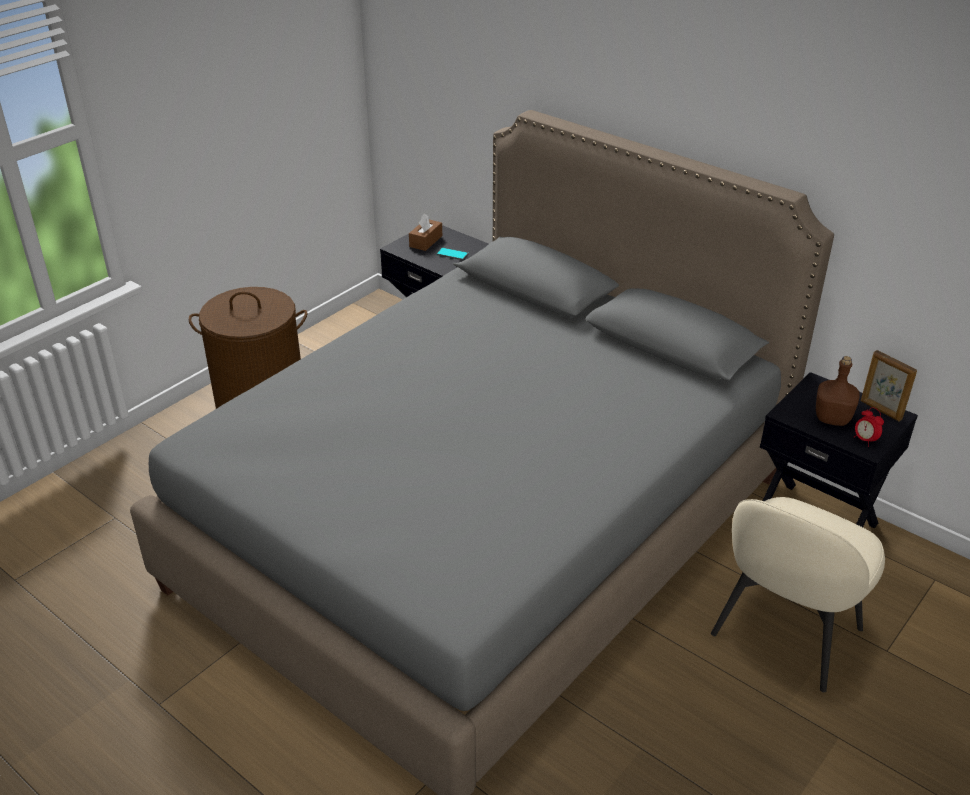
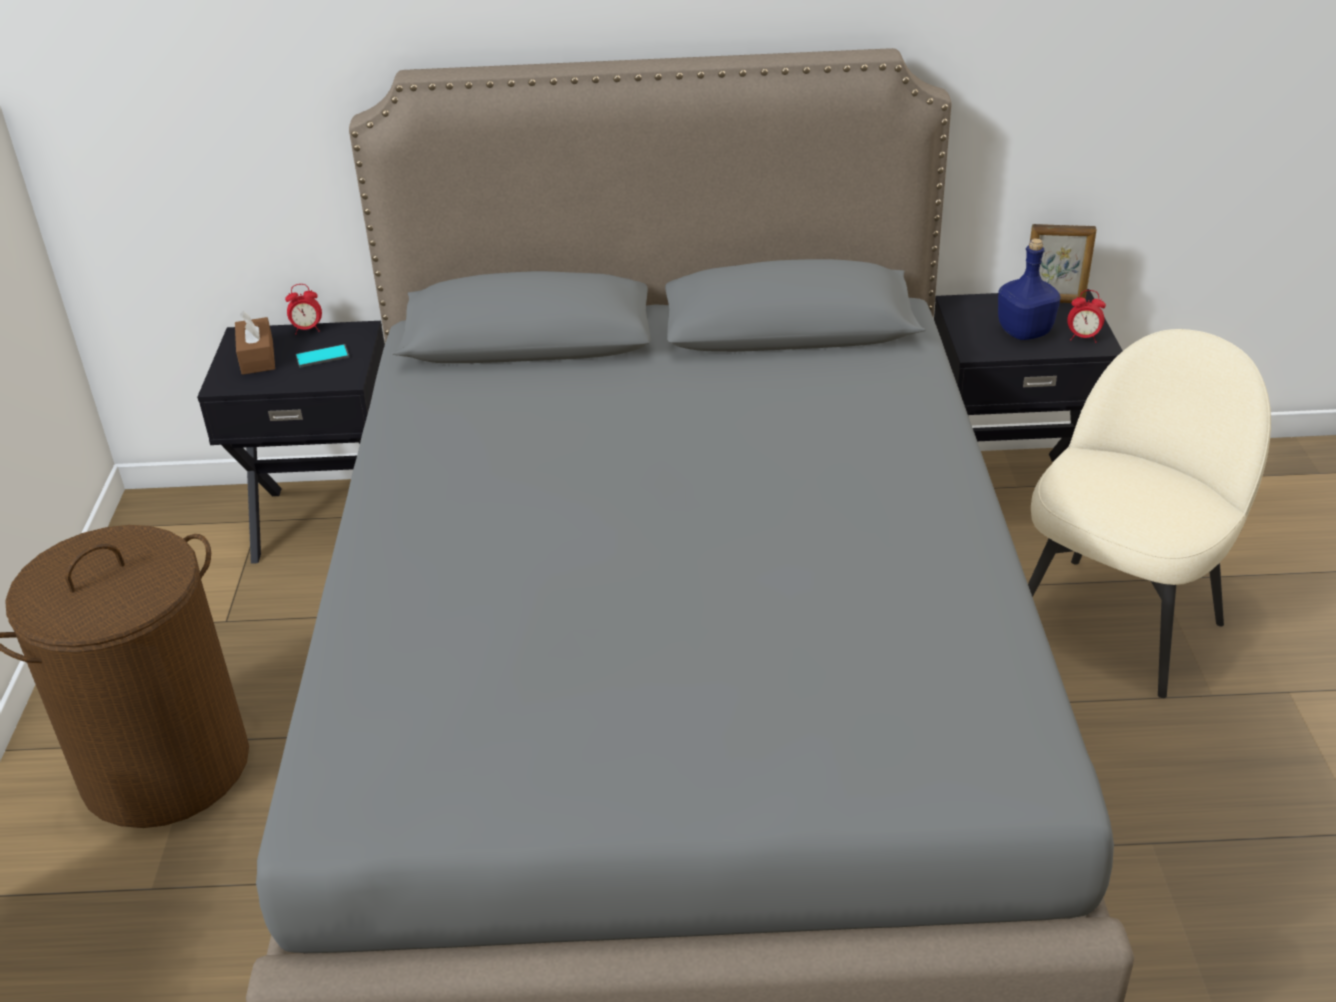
camera: 40 degrees left, 0 degrees up
(463, 238) = (307, 330): none -> alarm clock
(784, 634) = (1119, 621): beige chair -> beige chair turned 135 degrees counterclockwise
(831, 418) = (1023, 332): brown bottle -> blue bottle

